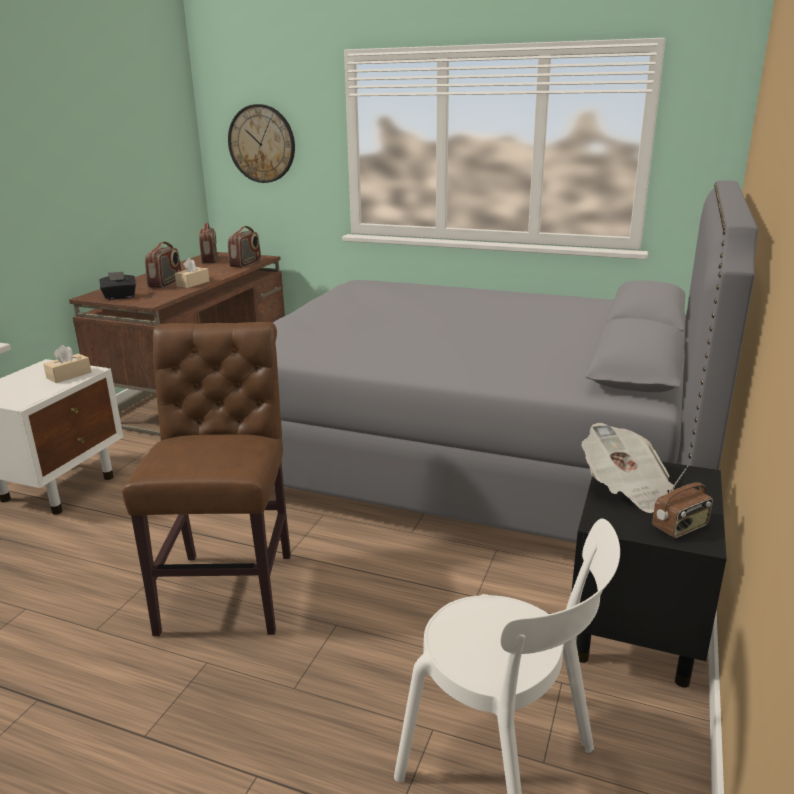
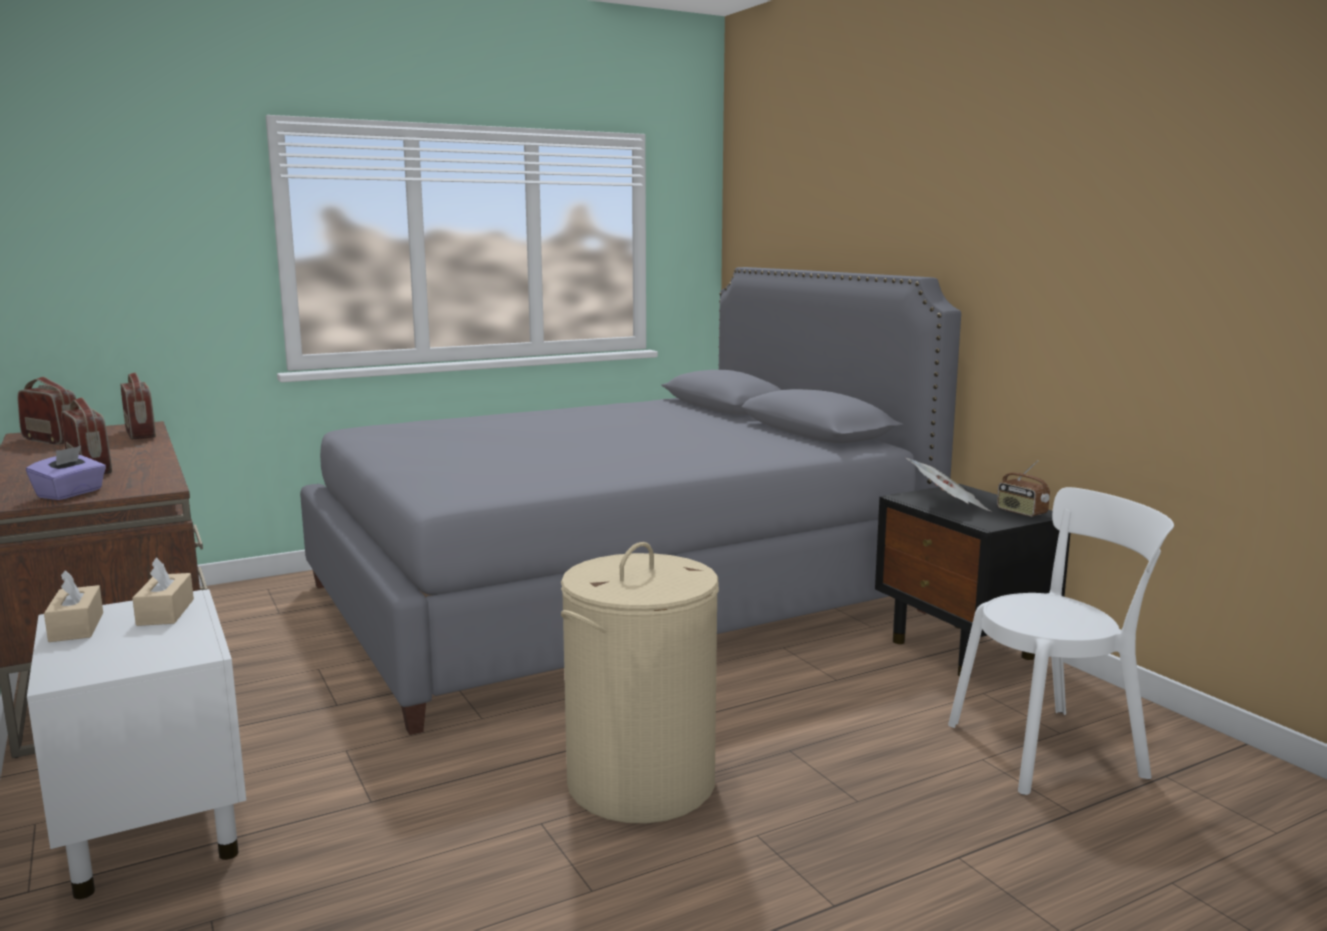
camera: 50 degrees left, 10 degrees down
(120, 297) = (70, 494): black tissue box -> purple tissue box
(193, 283) = (143, 462): beige tissue box -> beige tissue box (76, 627)
(230, 587) = (641, 782): brown chair -> beige laundry basket
(262, 144) = (115, 246): wall clock -> none
(680, 527) = (1021, 512): radio -> radio turned 135 degrees clockwise

